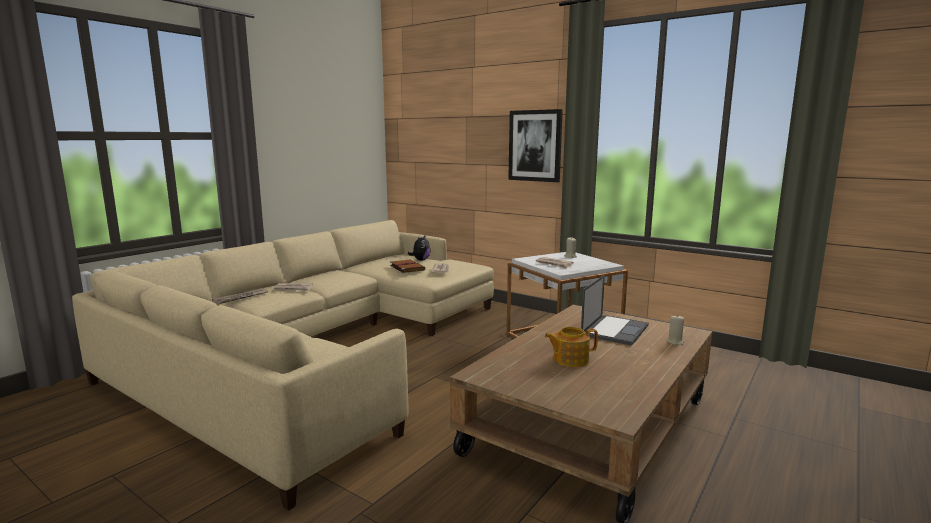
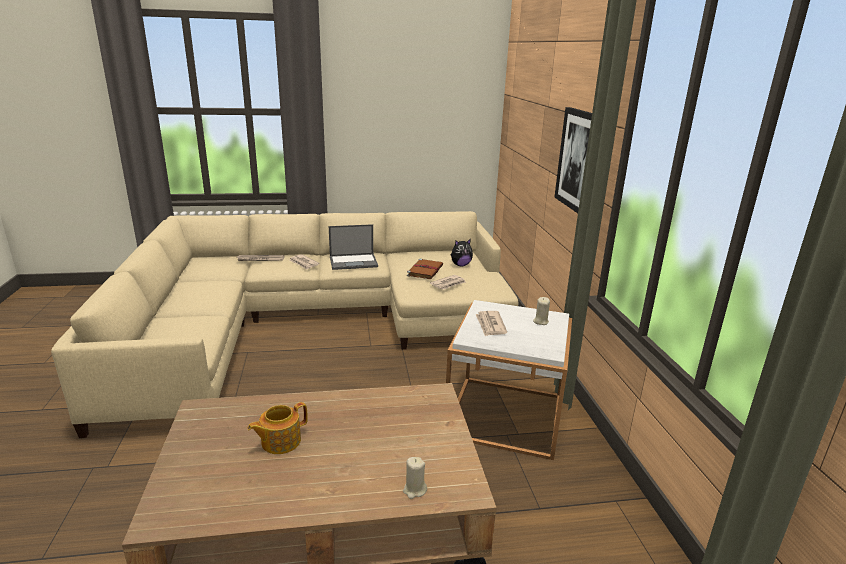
camera: 45 degrees right, 10 degrees up
(570, 360) = (280, 441): teapot -> teapot turned 75 degrees counterclockwise
(615, 330) = (402, 436): laptop -> laptop (354, 262)

